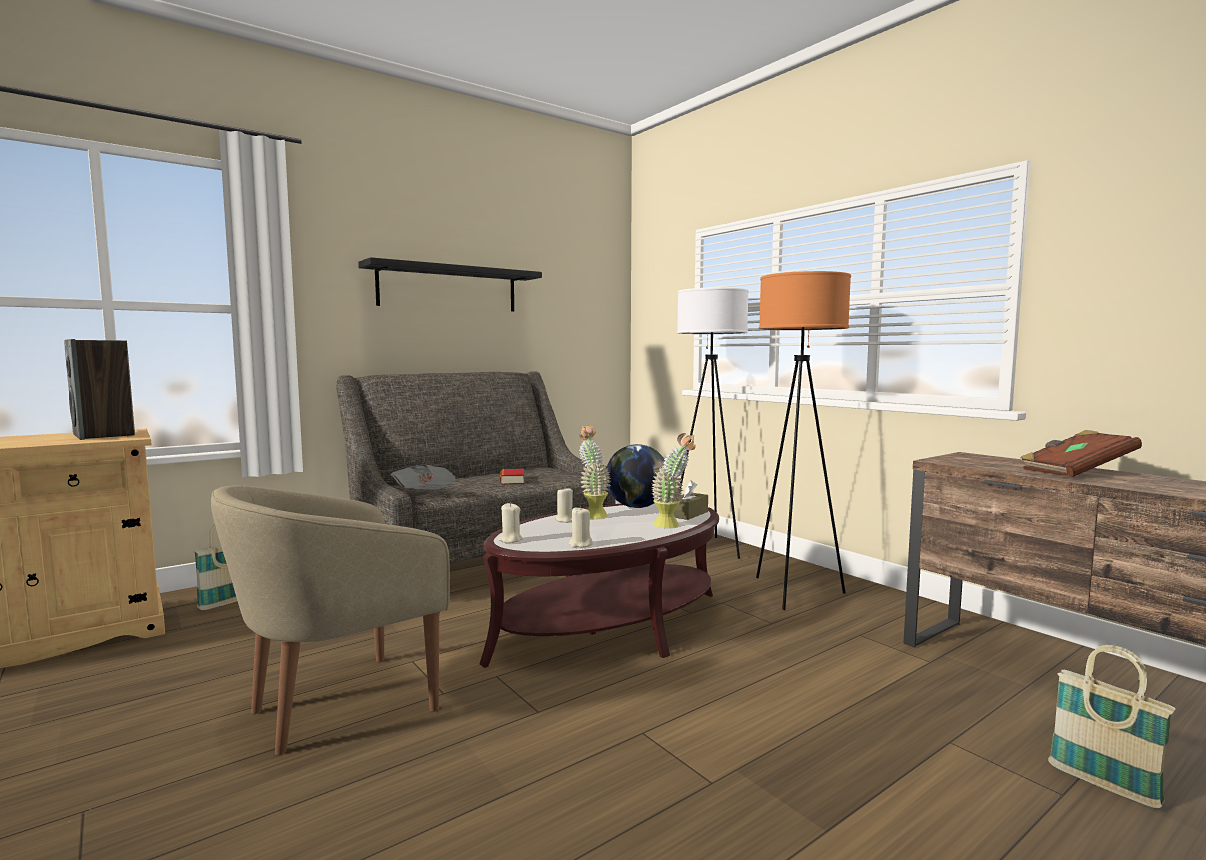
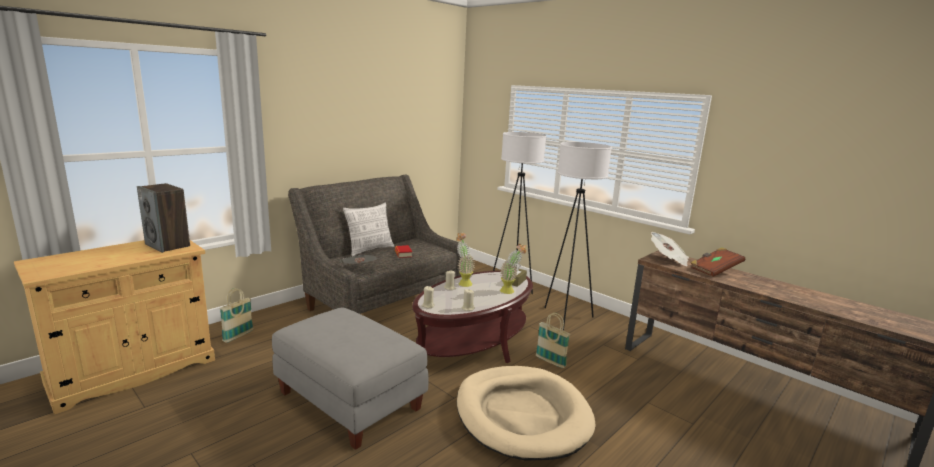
camera: 10 degrees left, 10 degrees up
(338, 706) = (348, 400): beige armchair -> grey ottoman
(448, 288) = (353, 123): black shelf -> none
(463, 476) = (370, 250): none -> pillow
(637, 507) = (485, 275): globe -> none
(664, 752) = (522, 415): none -> beige dog bed
(793, 592) = (566, 317): orange floor lamp -> white floor lamp
(975, 460) = (668, 259): none -> newspaper
(1103, 785) = (709, 418): basket -> basket (550, 362)

